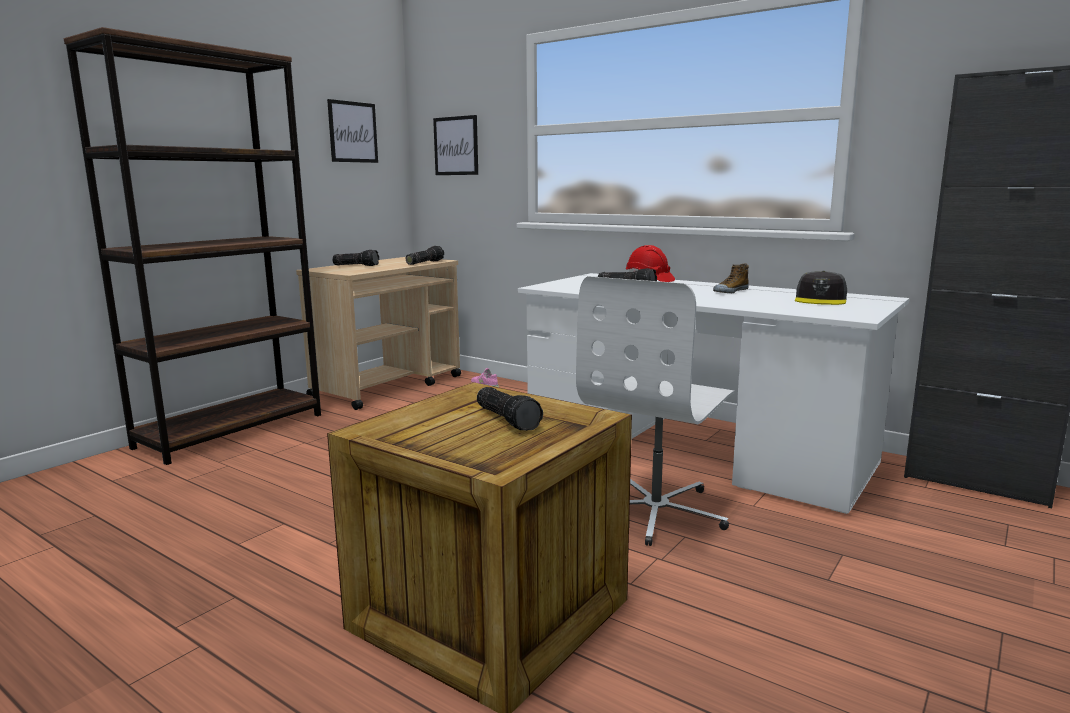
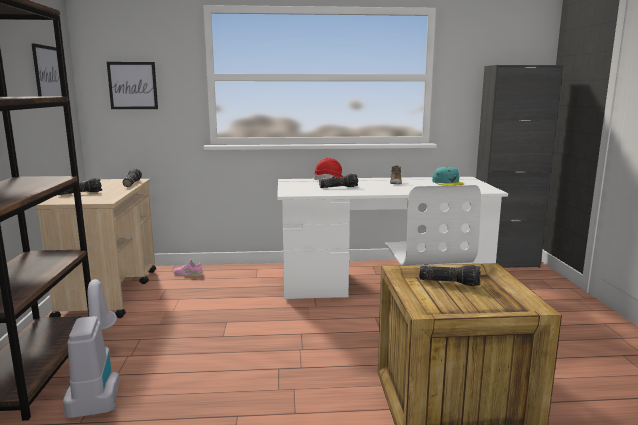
camera: 40 degrees left, 0 degrees up
(243, 458) = (97, 386): none -> vacuum cleaner
(821, 300) = (447, 182): grey cap -> turquoise cap

